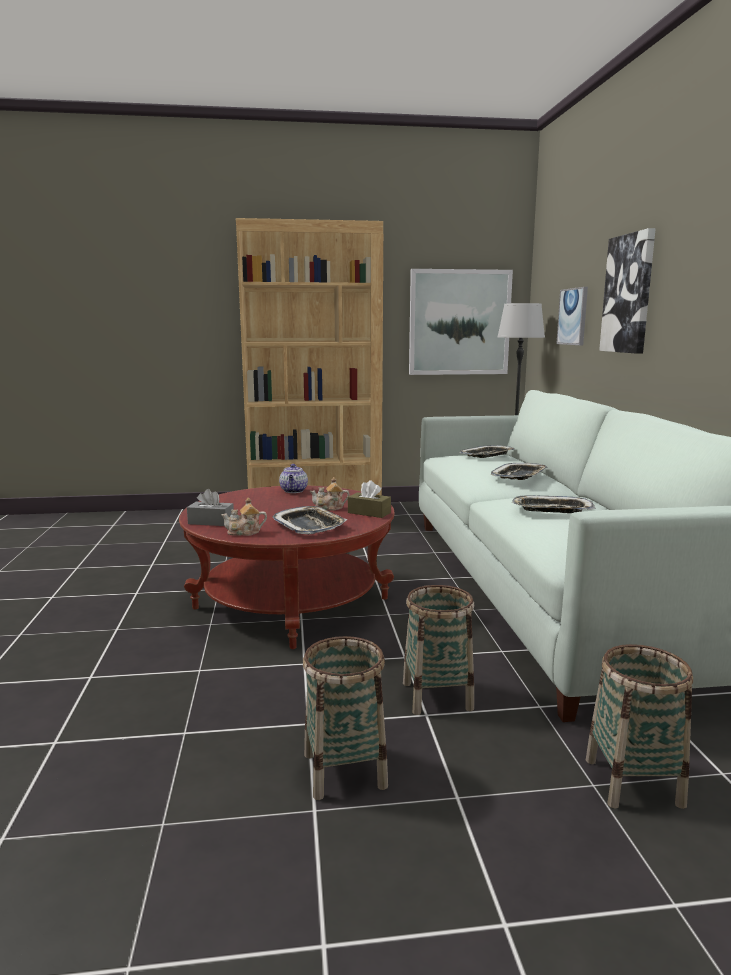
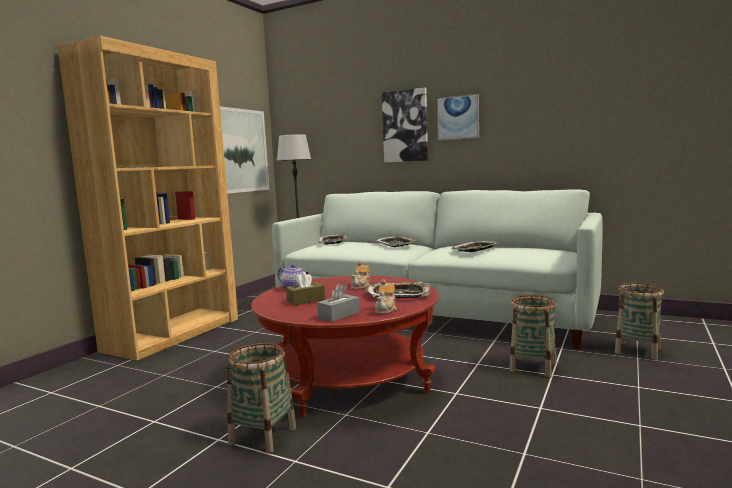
camera: 55 degrees left, 5 degrees down
(345, 770) = (601, 408): basket -> basket (263, 436)
(369, 513) = (391, 281): brown tissue box -> brown tissue box (306, 300)
(573, 316) = (340, 143): picture -> picture (458, 117)

